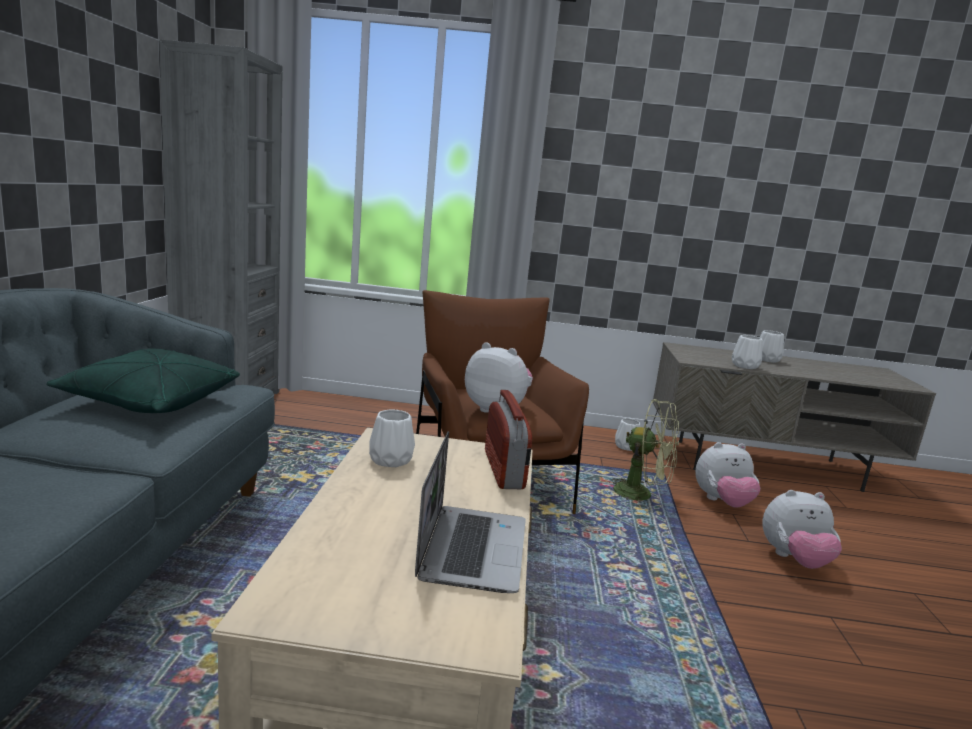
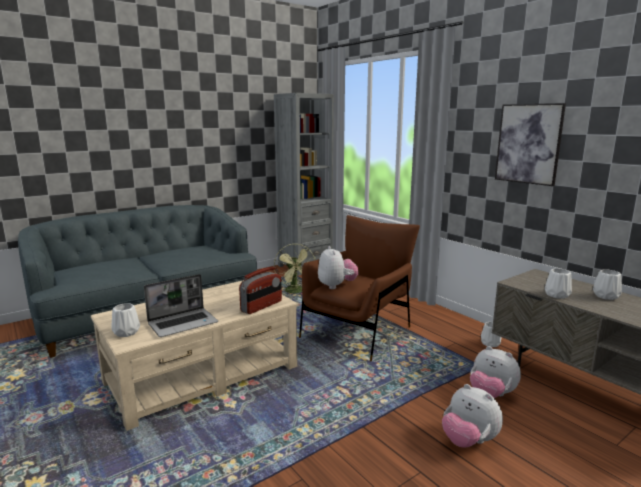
camera: 50 degrees right, 0 degrees up
(150, 402) = (198, 252): green pillow -> none
(391, 460) = (230, 290): white vase -> white vase (125, 333)
(641, 494) = (437, 369): green fan -> green fan (296, 292)
(655, 184) = (528, 144): none -> picture

